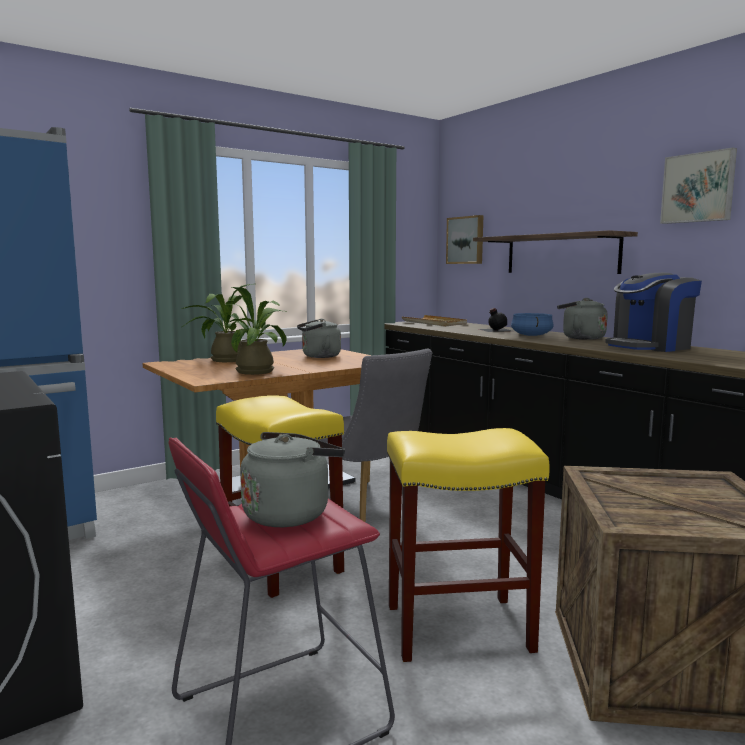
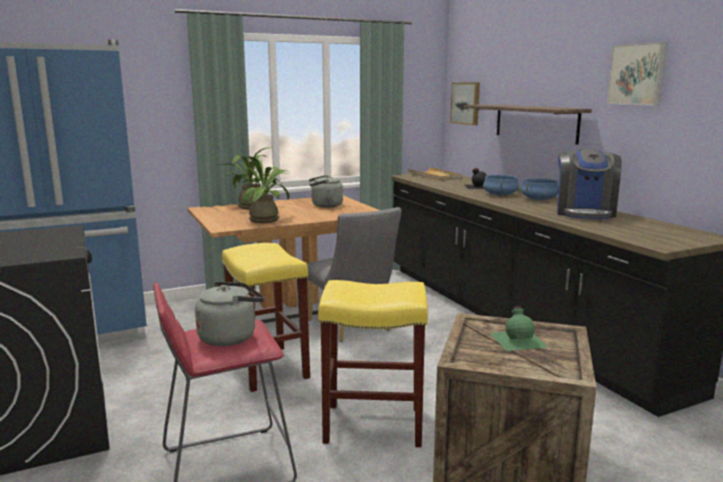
camera: 10 degrees right, 5 degrees up
(580, 338) = (539, 199): grey kettle -> blue cooking pot
(650, 347) = (585, 213): coffee machine -> coffee machine turned 60 degrees counterclockwise
(669, 491) = (518, 339): none -> green bottle

